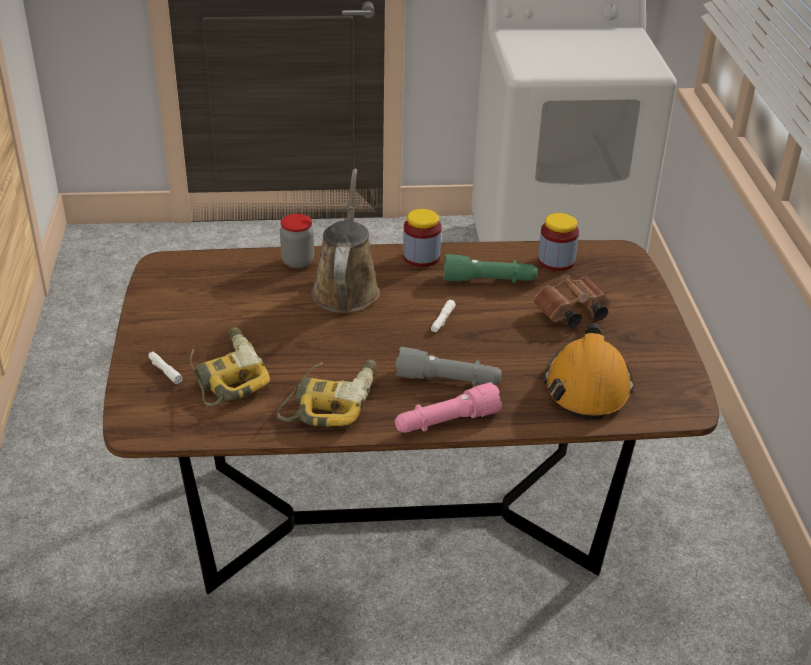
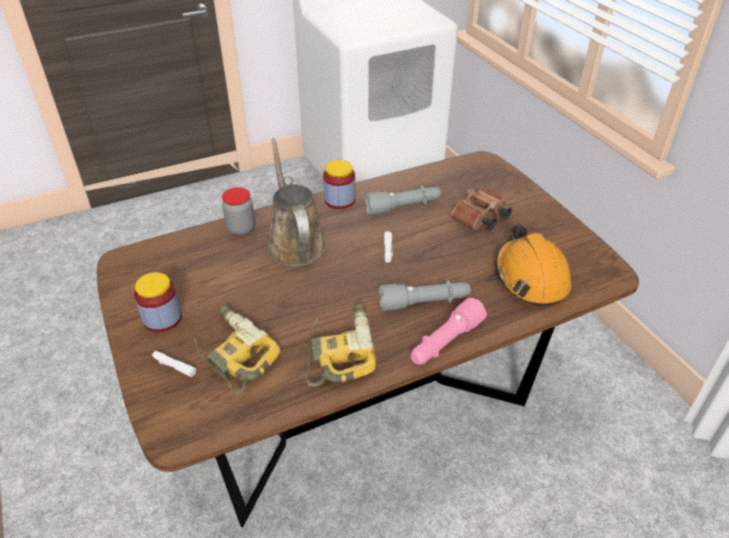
camera: 20 degrees left, 5 degrees up
(489, 281) = (403, 207): green flashlight -> grey flashlight
(556, 261) = (442, 179): jar -> jar (162, 318)

